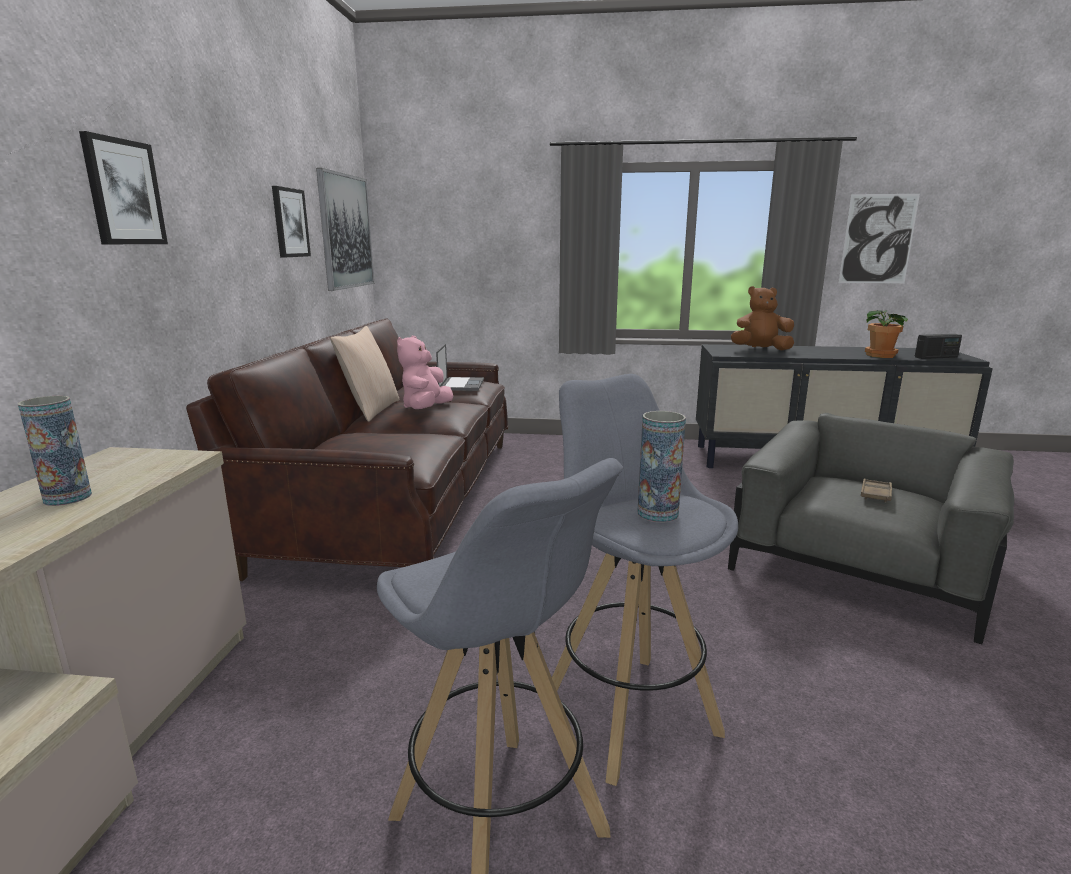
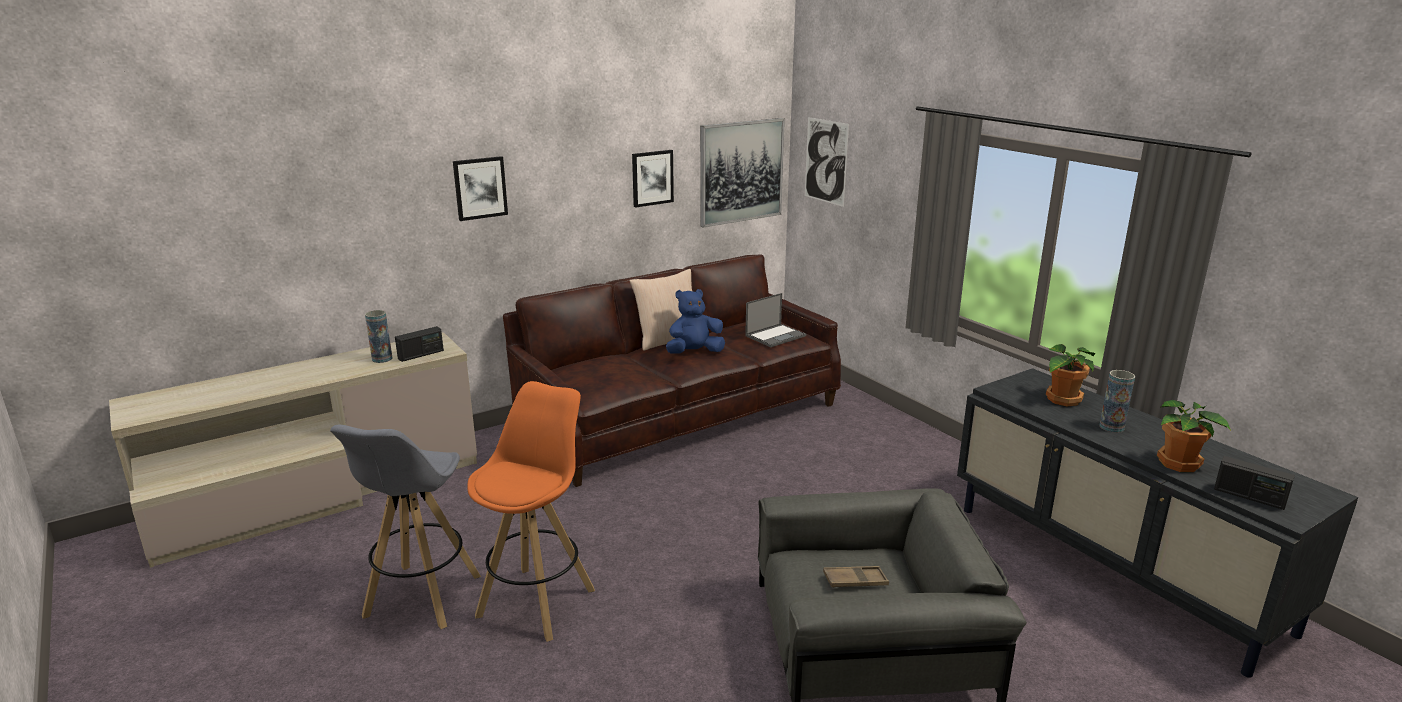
camera: 50 degrees right, 5 degrees up
(141, 472) = (421, 355): none -> radio
(426, 409) = (694, 352): pink plush toy -> blue plush toy
(628, 710) = (539, 601): grey stool -> orange stool
(657, 513) = (520, 479): vase -> vase (1111, 427)
(760, 350) = (1062, 399): brown plush toy -> potted plant
(878, 239) = (1290, 300): picture -> picture (825, 161)

